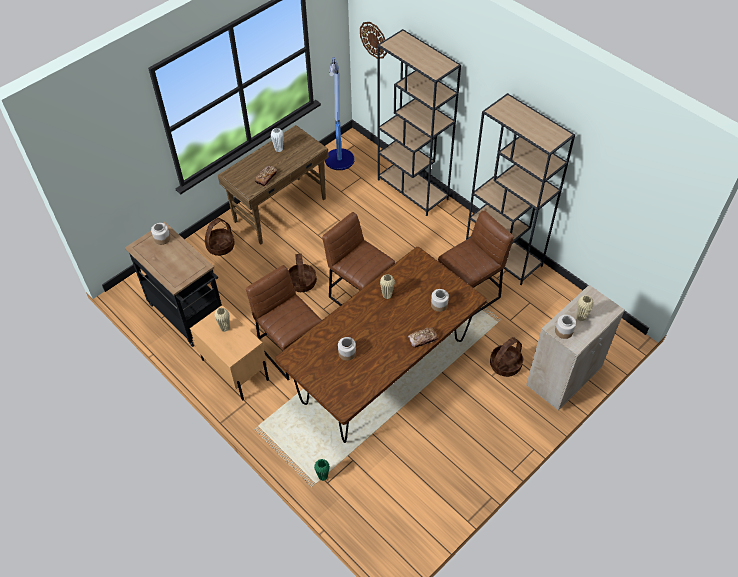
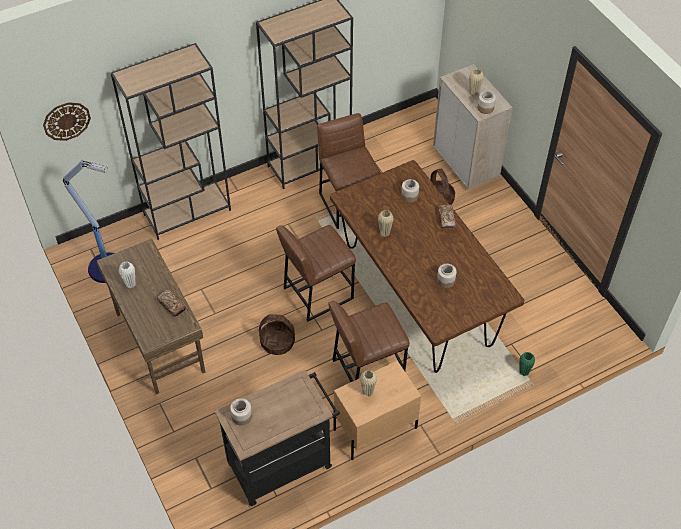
camera: 75 degrees left, 0 degrees up
(220, 246) = (189, 415): basket -> none

